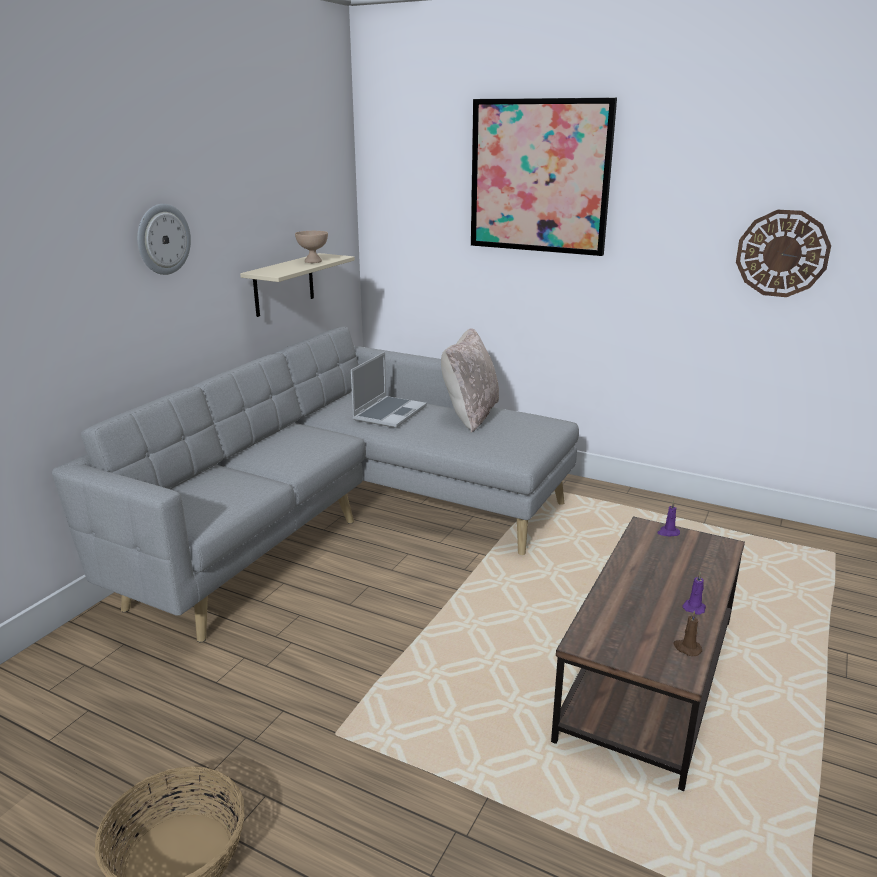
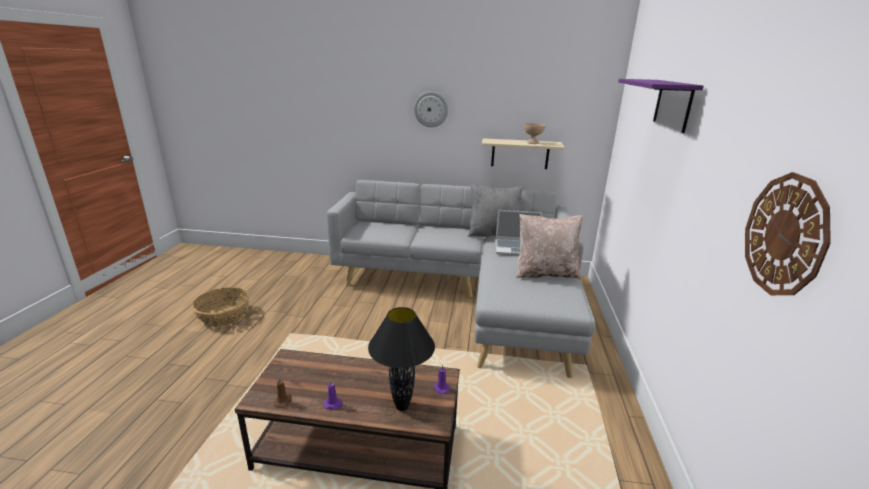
camera: 70 degrees right, 0 degrees up
(322, 417) = (493, 234): none -> grey pillow
(539, 176) = (673, 104): picture -> purple shelf
(699, 561) = (401, 406): none -> black table lamp

